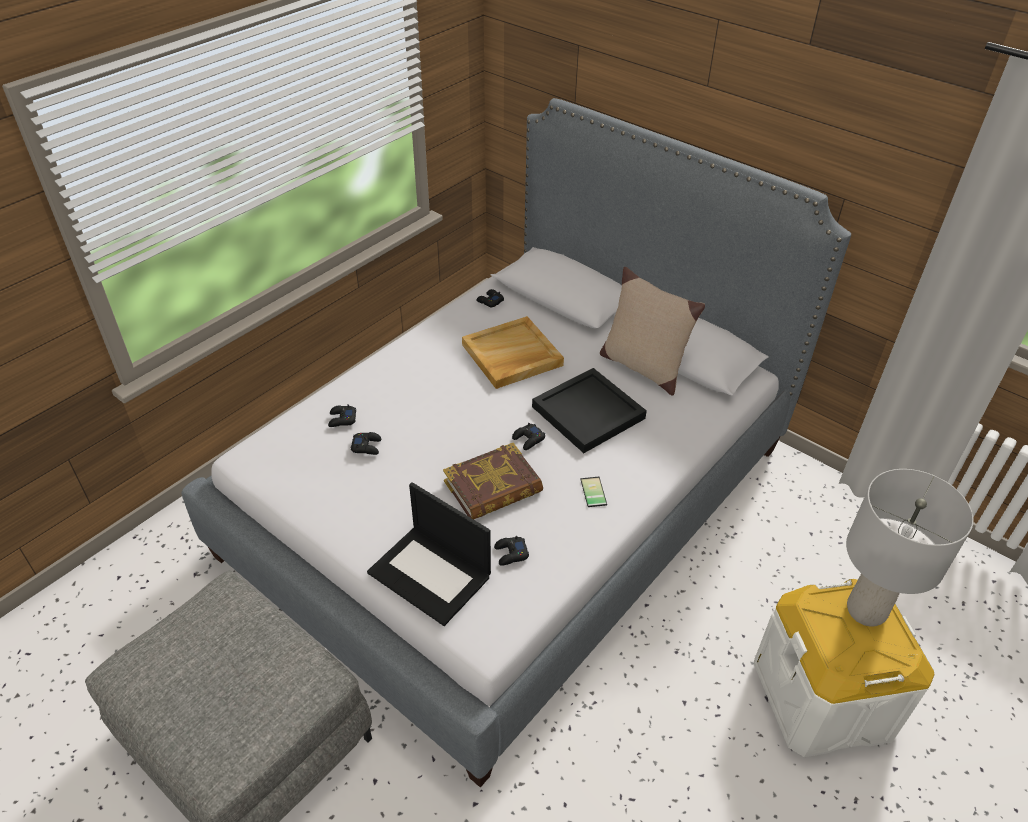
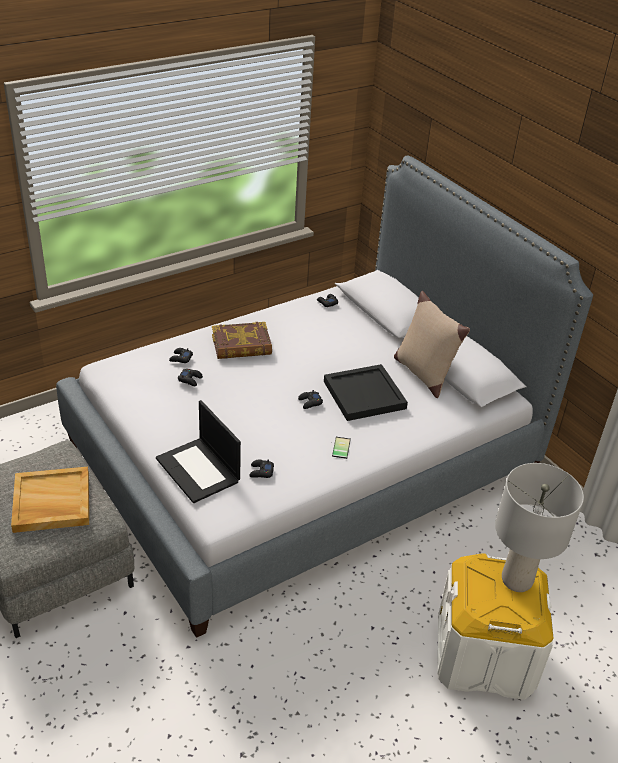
camera: 15 degrees right, 5 degrees down
(493, 487) = (268, 427): book -> book (241, 345)
(511, 356) = (325, 343): beige tray -> beige tray (51, 502)

